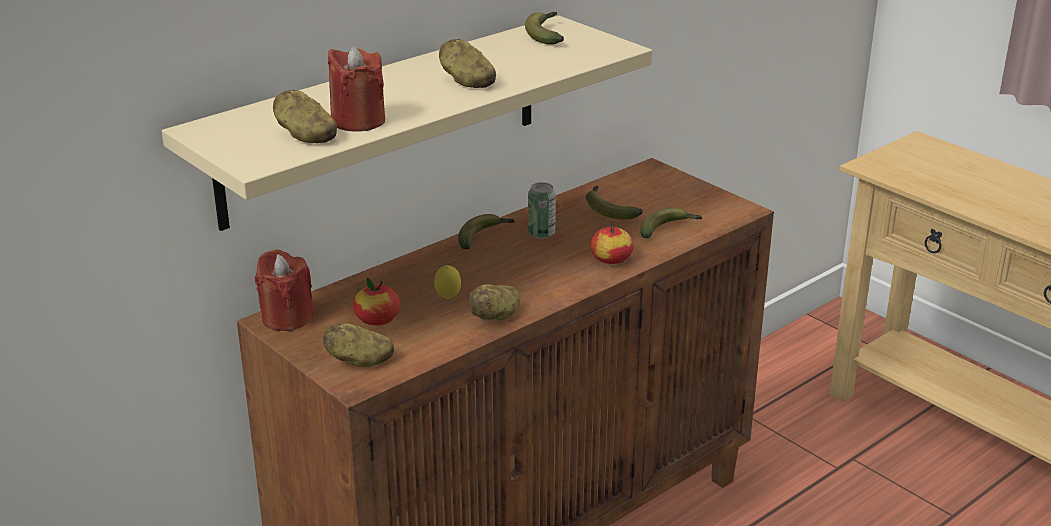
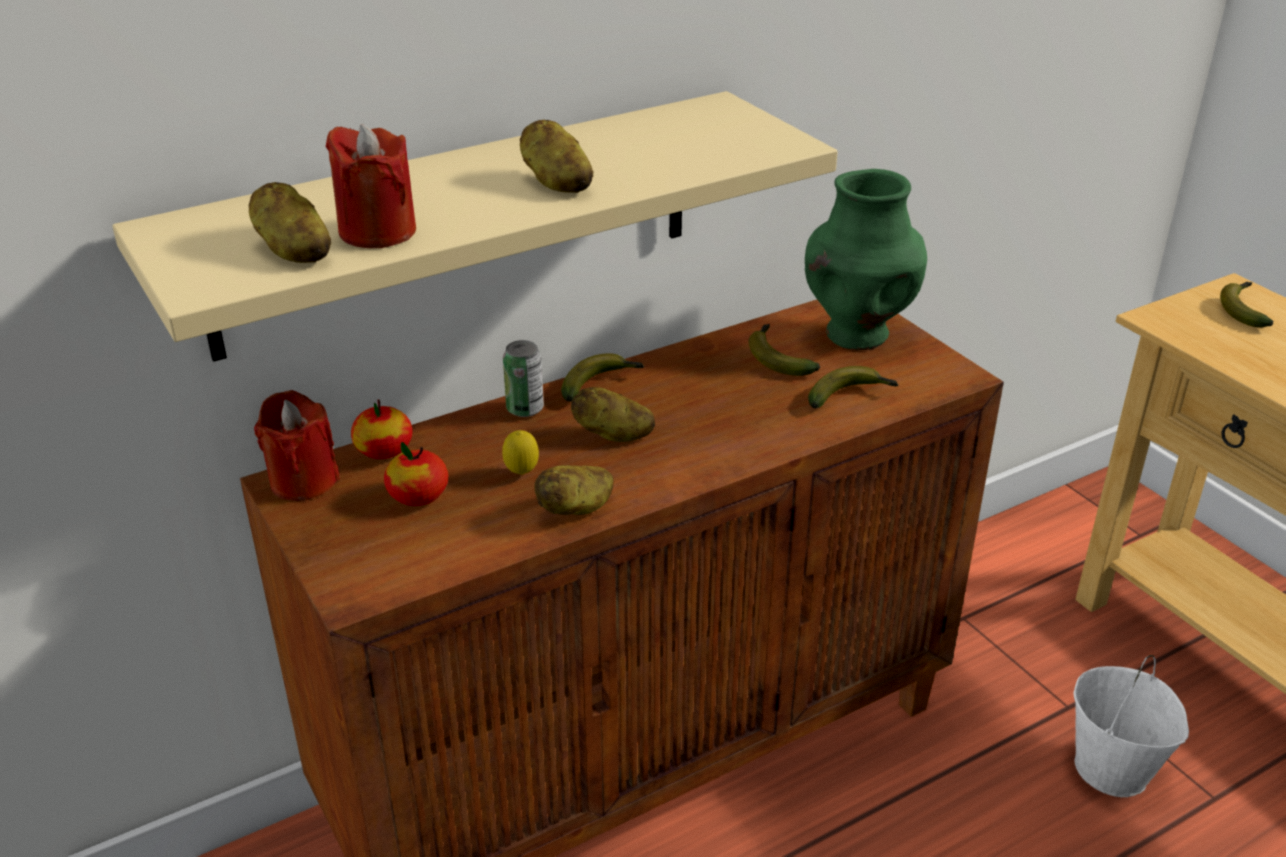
camera: 10 degrees right, 5 degrees up
(359, 361) = (370, 560): potato -> potato (612, 434)
(541, 233) = (677, 386): can -> can (525, 409)
(546, 34) = (697, 117): banana -> banana (1243, 310)
(611, 259) = (759, 435): apple -> apple (384, 450)
(661, 190) = (856, 335): none -> green vase
(877, 505) = (1113, 769): none -> white bucket

